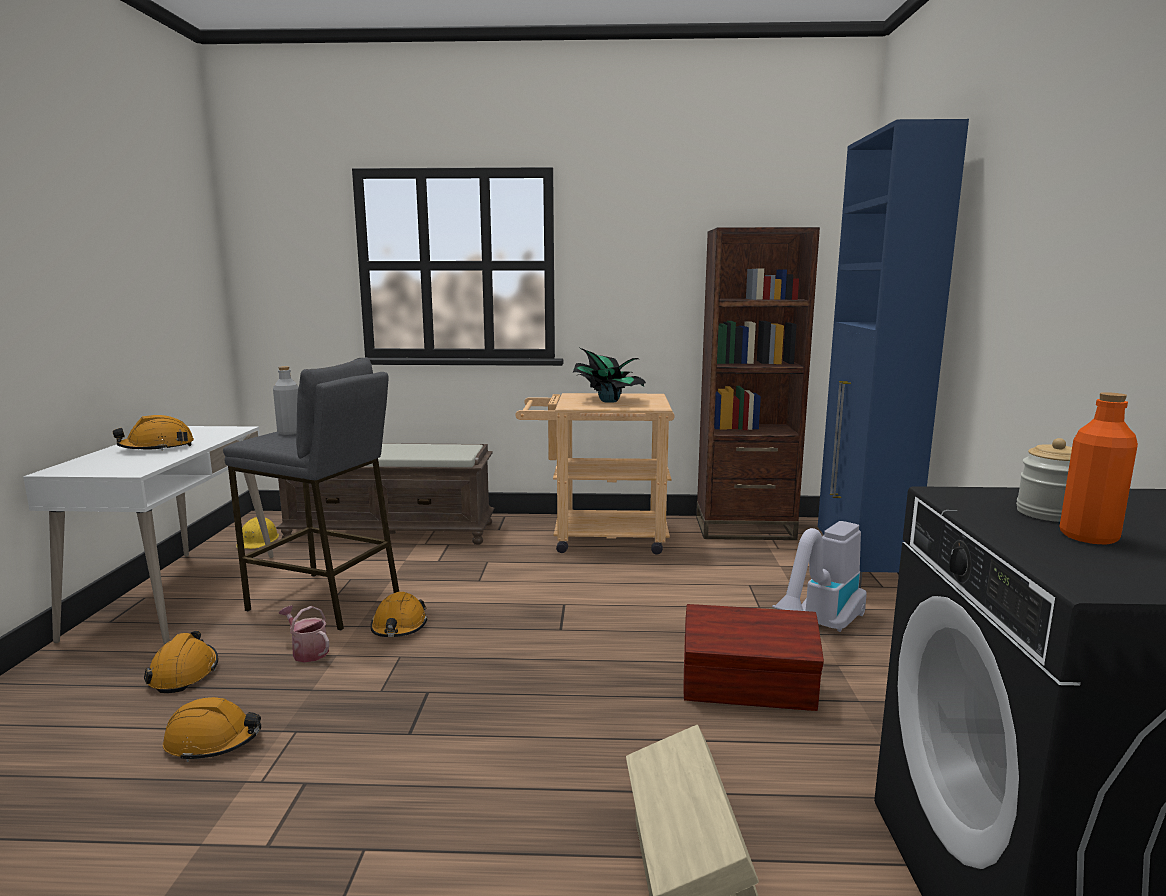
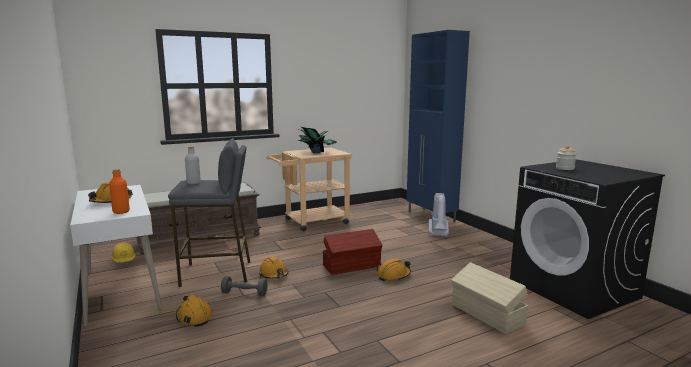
camera: 30 degrees left, 0 degrees up
(213, 741) = (258, 333): orange hard hat -> orange hard hat (393, 275)
(307, 651) = (244, 293): watering can -> grey dumbbell
(744, 528) = (369, 208): brown bookcase -> none
(749, 690) = (440, 261): brown storage box -> brown storage box (352, 266)
(1088, 536) = (583, 172): orange bottle -> orange bottle (121, 212)

